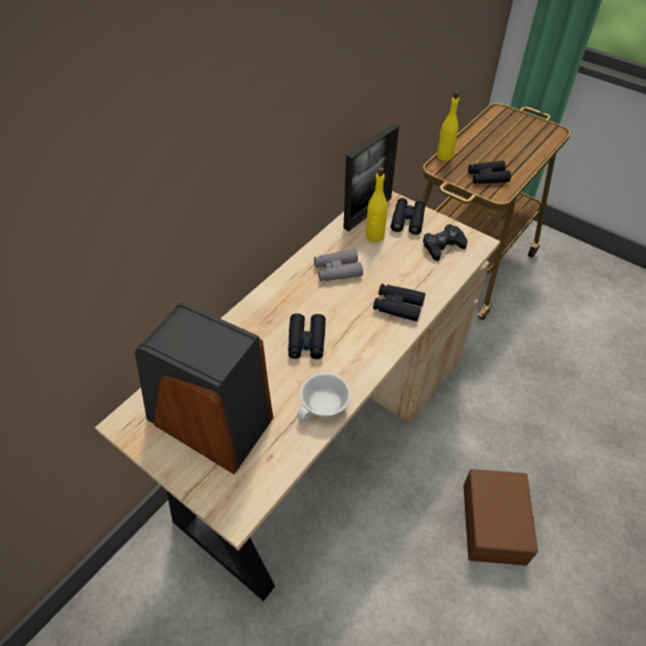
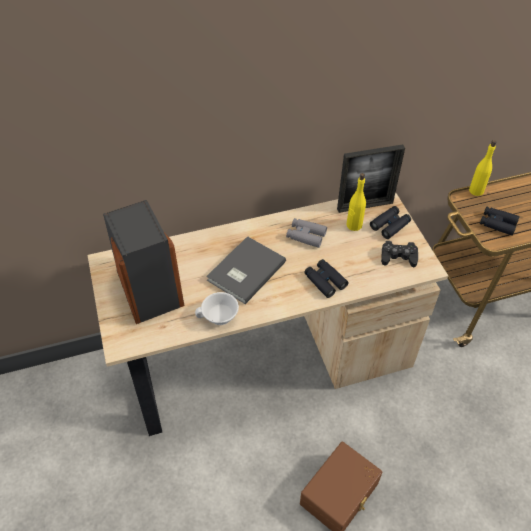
camera: 35 degrees right, 0 degrees up
(306, 341) = (244, 271): black binoculars -> grey book

